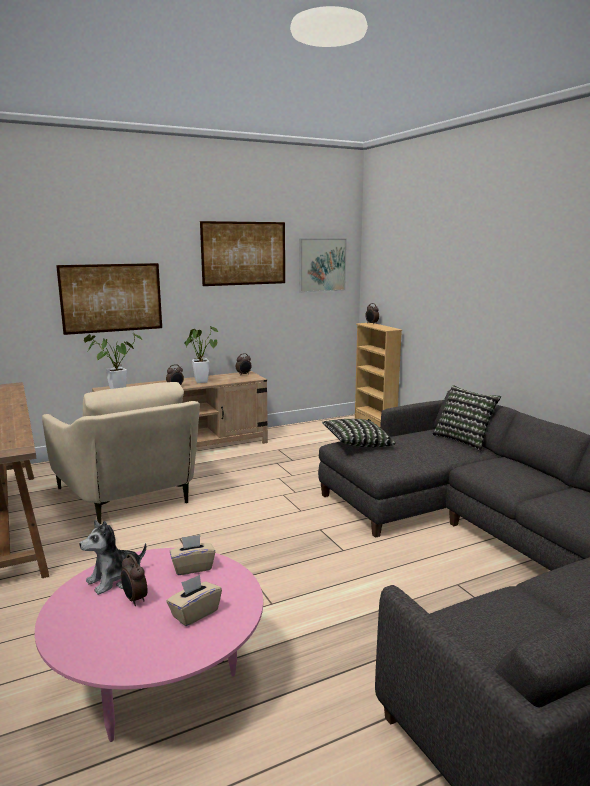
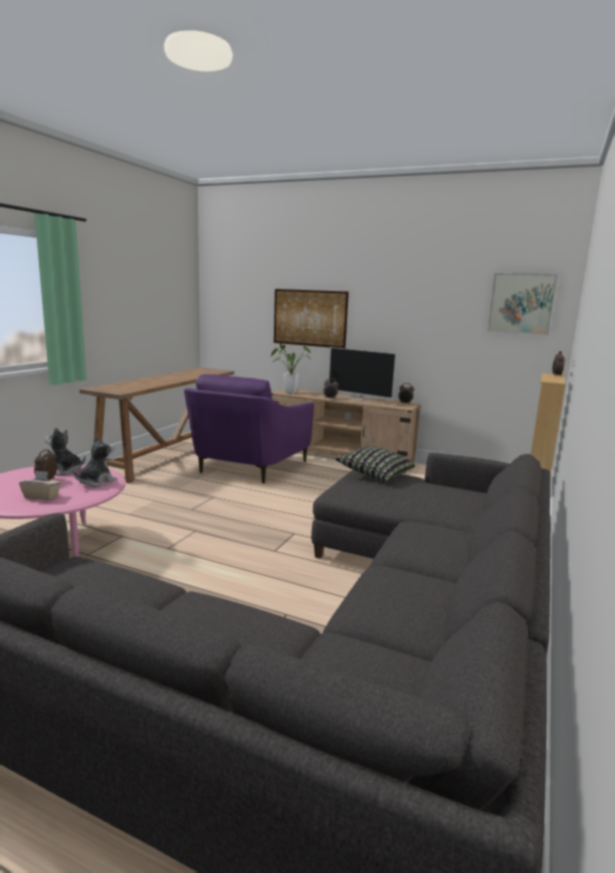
camera: 50 degrees right, 0 degrees up
(131, 495) = (247, 467): beige armchair -> purple armchair
(192, 567) = (96, 482): beige tissue box -> plush toy
(201, 381) = (360, 399): potted plant -> television
(244, 253) = (429, 286): picture -> none
(464, 440) = (481, 508): pillow -> none

